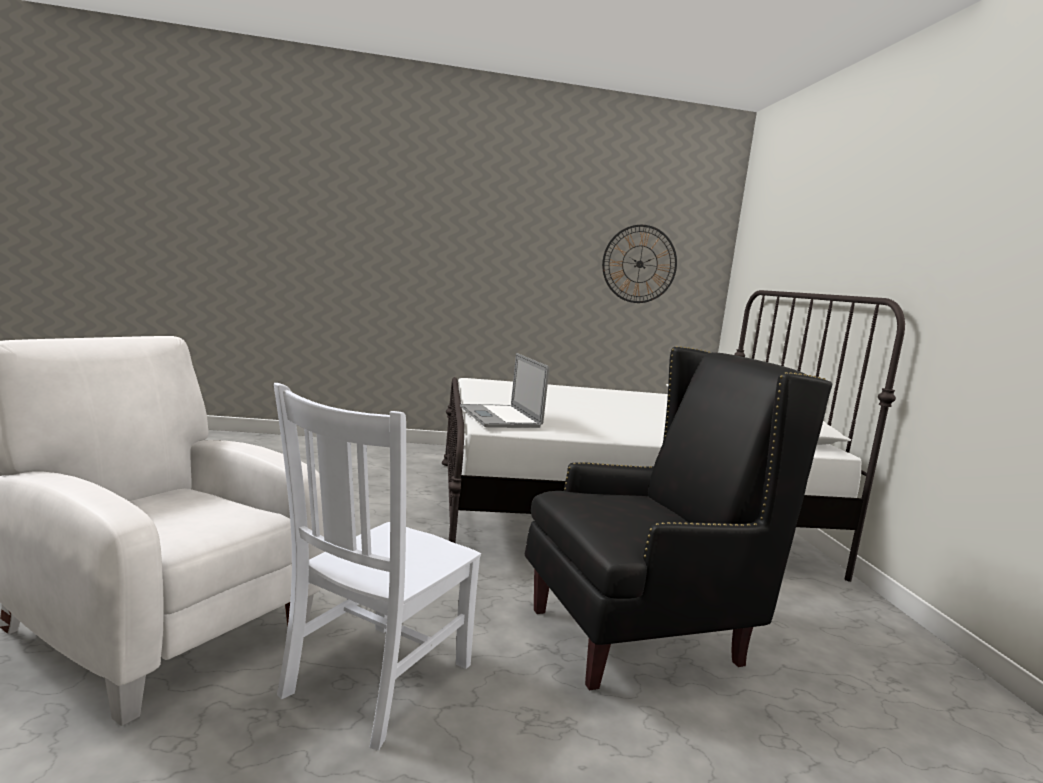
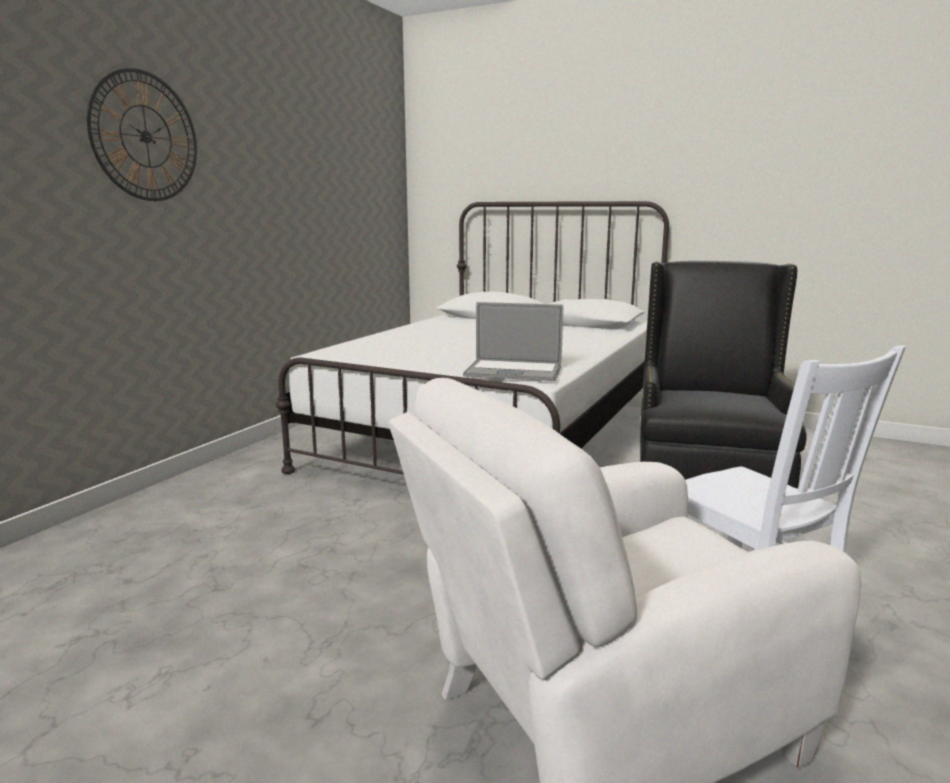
camera: 55 degrees left, 5 degrees up
(639, 264) = (350, 185): wall clock -> wall clock (146, 136)

